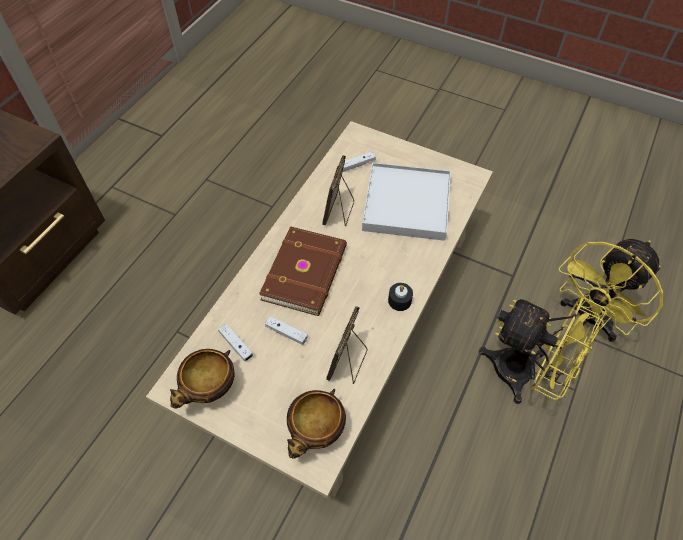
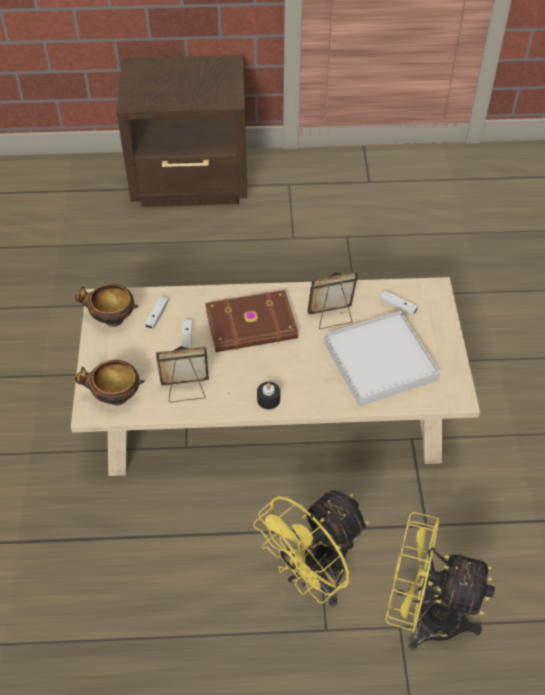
camera: 60 degrees right, 5 degrees down
(524, 375) = (313, 577): yellow fan -> yellow fan turned 45 degrees clockwise

